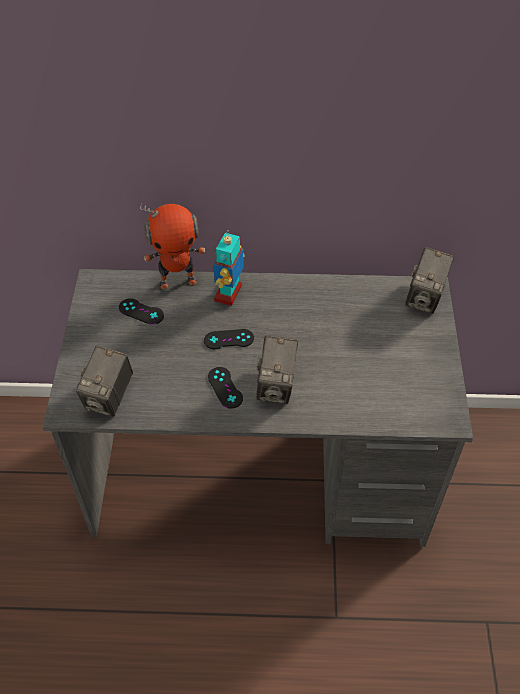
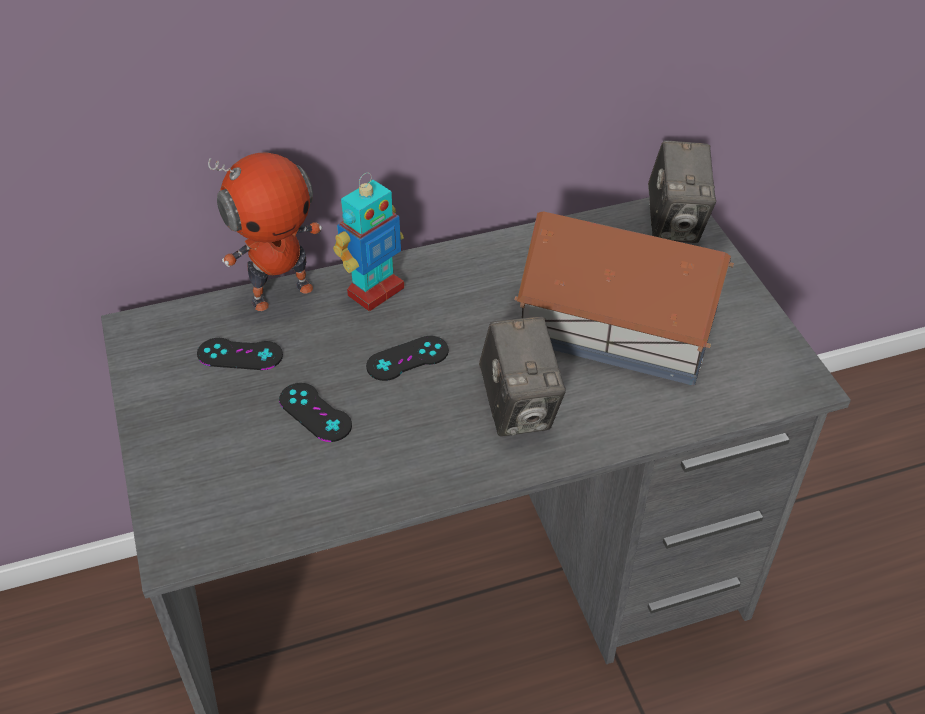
camera: 20 degrees left, 5 degrees down
(109, 397) = (246, 505): camera -> none
(225, 387) = (437, 433): black game controller -> black game controller (315, 412)
(229, 294) = (375, 291): toy robot -> toy robot turned 135 degrees counterclockwise
(358, 350) = (617, 322): none -> toy house

